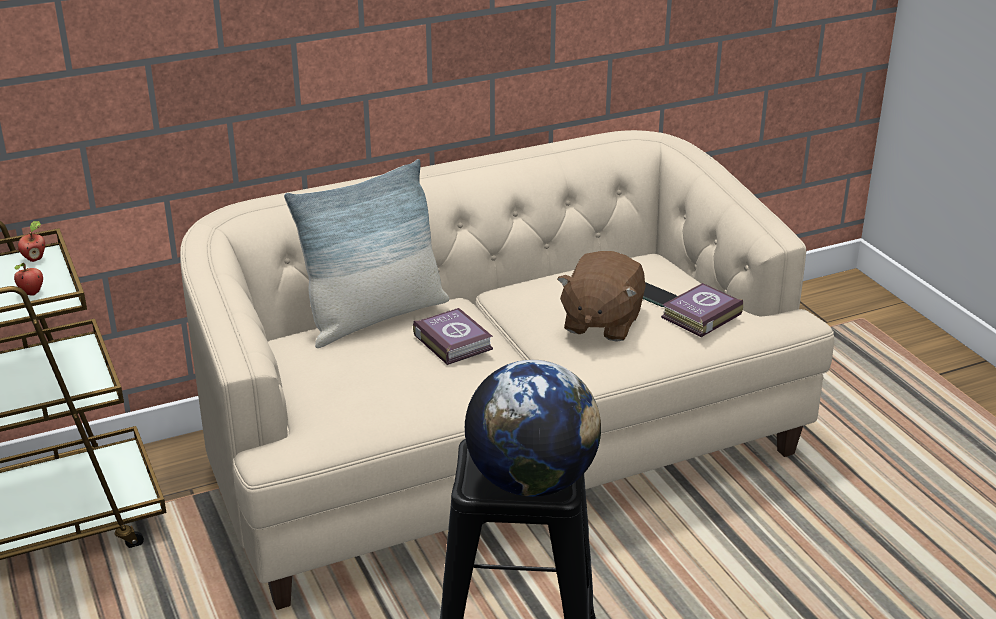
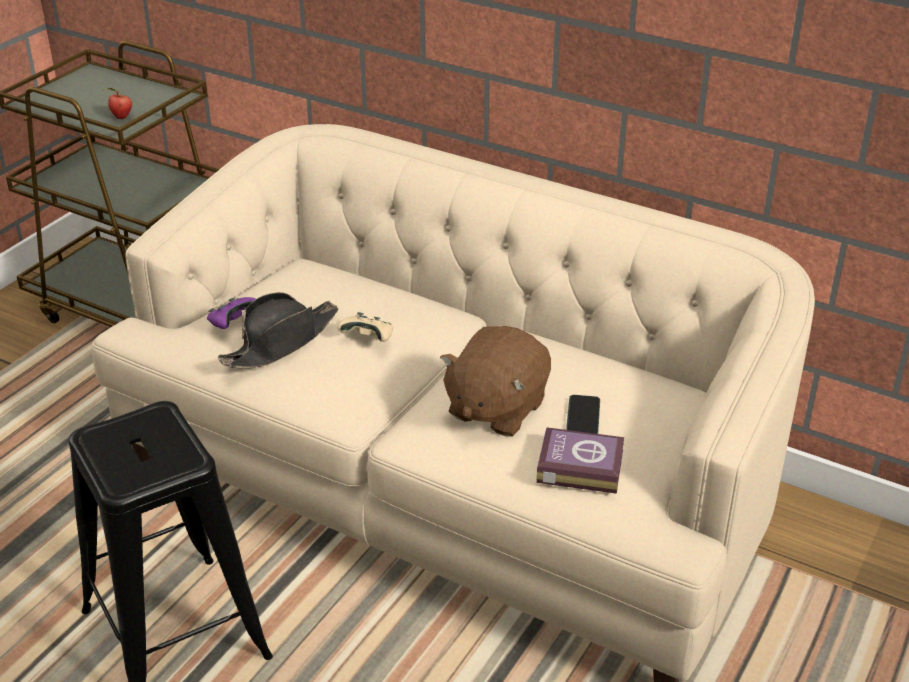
camera: 55 degrees right, 5 degrees up
(34, 258) = (172, 96): apple -> none
(347, 393) = (233, 323): none -> purple game controller
(374, 317) = (375, 286): pillow -> none
(406, 379) = (281, 342): none -> black hat
(453, 341) = (369, 339): book -> beige game controller
(531, 481) = (126, 463): globe -> none
(601, 322) = (495, 408): brown plush toy -> brown plush toy turned 45 degrees counterclockwise

